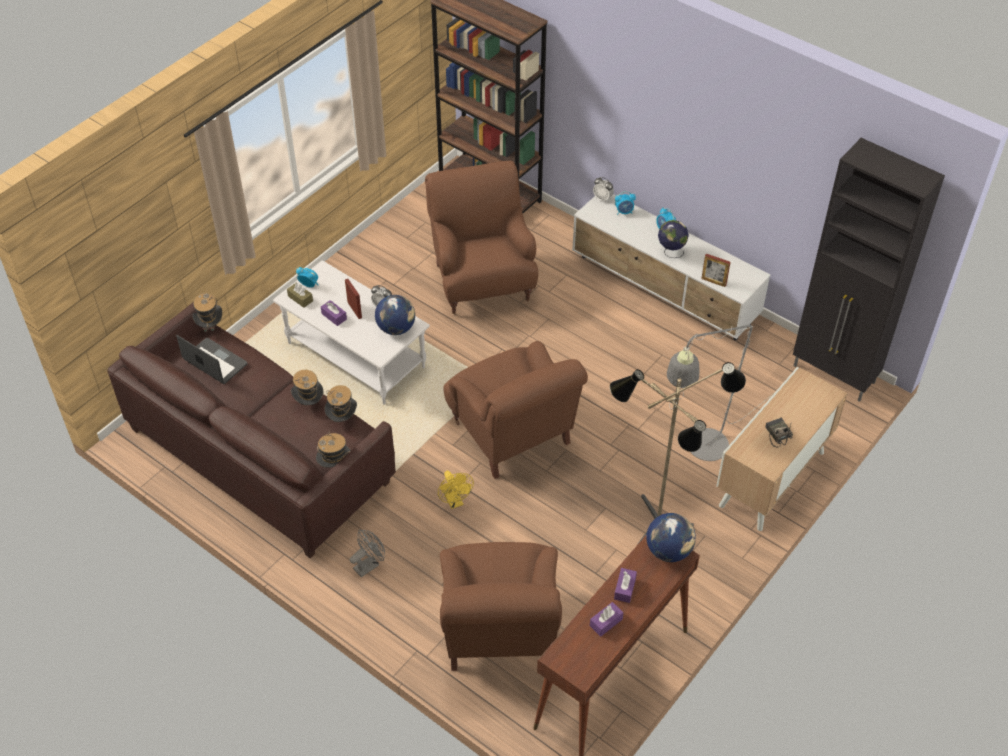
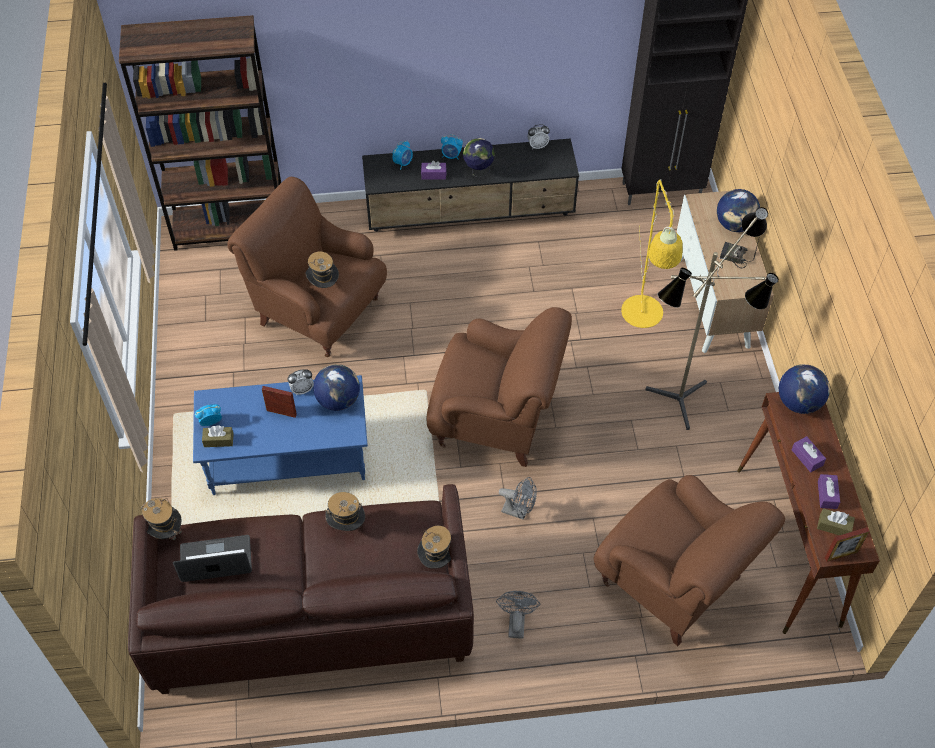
camera: 45 degrees left, 5 degrees up
(334, 316) = (270, 432): purple tissue box -> purple tissue box (433, 174)
(342, 419) = (391, 515): hat -> hat (323, 286)
(354, 356) = (287, 459): white coffee table -> blue coffee table
(455, 502) = (519, 511): yellow fan -> grey fan
(583, 645) = (834, 526): none -> brown tissue box
(602, 198) = (372, 163): alarm clock -> alarm clock (537, 146)
(664, 291) = (471, 213): white tv stand -> black tv stand
(700, 451) = (643, 320): grey floor lamp -> yellow floor lamp
(713, 282) = (538, 173): picture frame -> picture frame (841, 555)
(809, 414) = (734, 225): none -> globe

